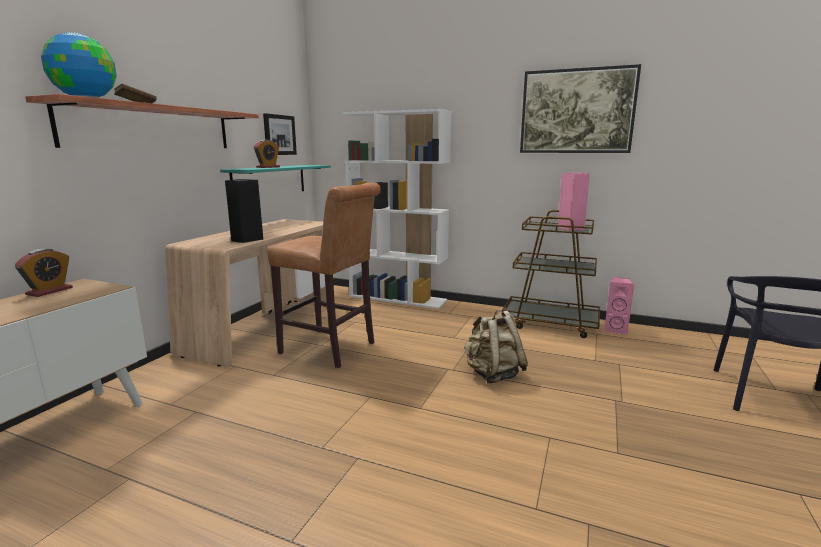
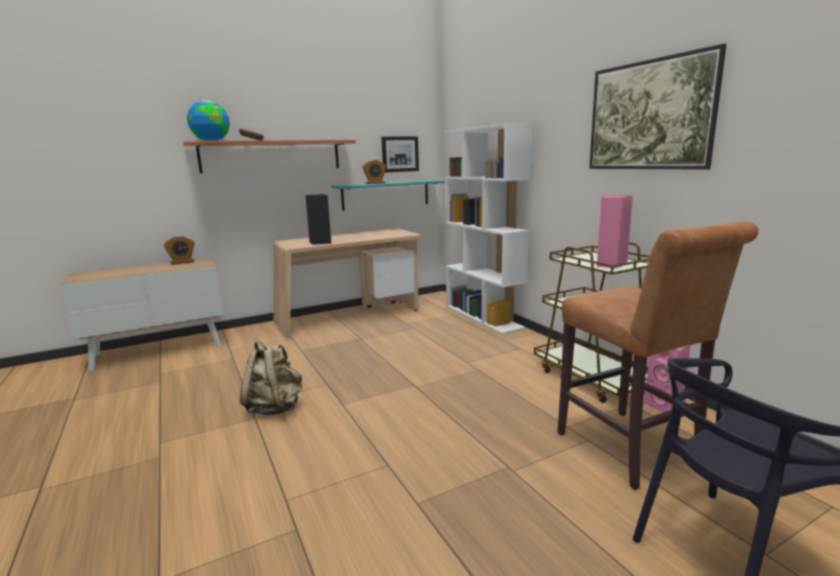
camera: 40 degrees right, 0 degrees up
(331, 349) = (362, 344): brown stool -> brown stool (632, 451)
(492, 374) = (440, 402): beige backpack -> beige backpack (275, 407)

